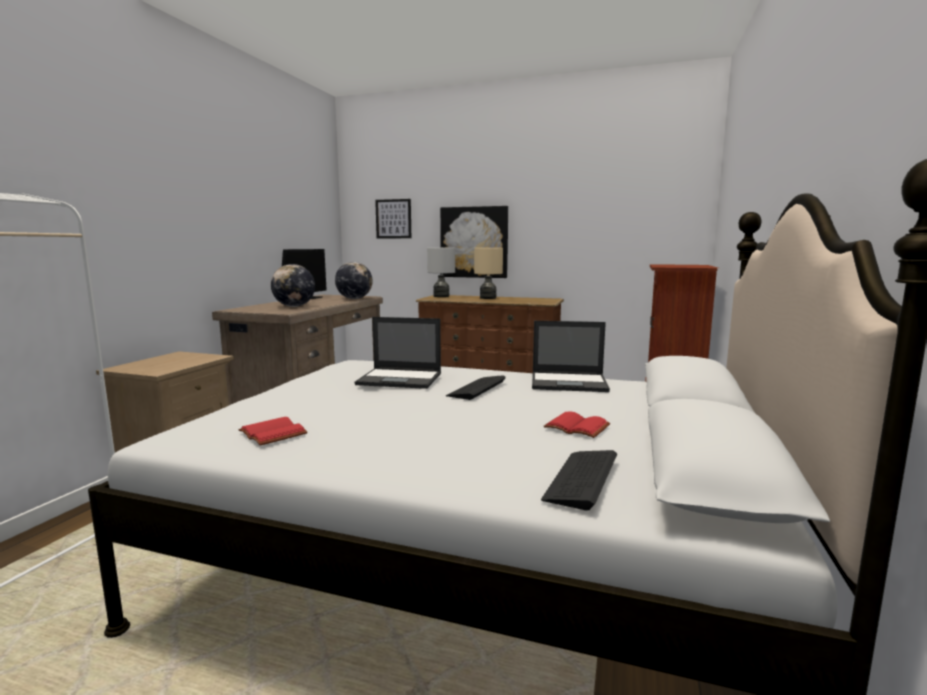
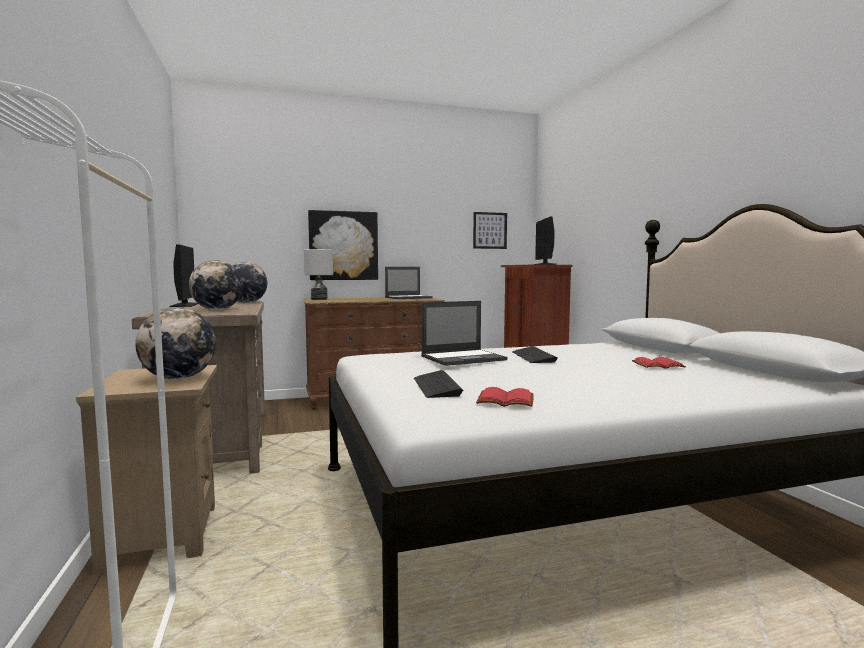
camera: 35 degrees left, 5 degrees down
(175, 365) = (179, 378): none -> globe
(393, 219) = (251, 219): picture -> picture (489, 230)
(488, 298) = (369, 298): beige table lamp -> none
(569, 382) = (570, 347): laptop -> laptop (409, 298)
(581, 479) = (746, 382): keyboard -> keyboard (436, 386)
(691, 266) = (545, 264): none -> monitor

